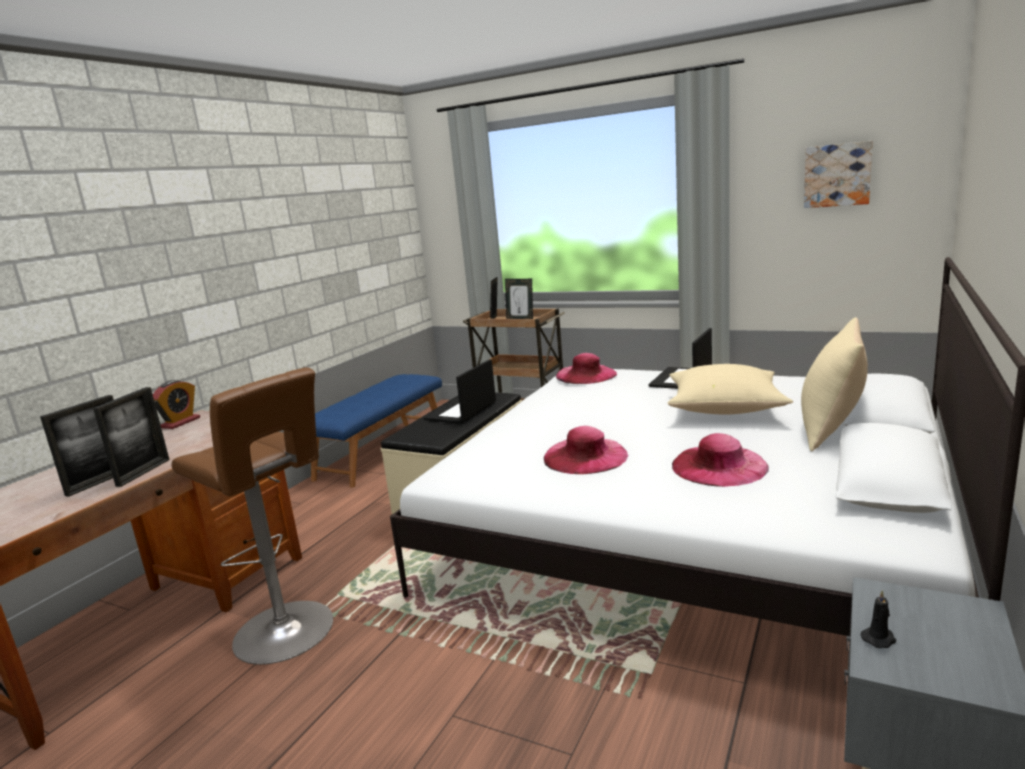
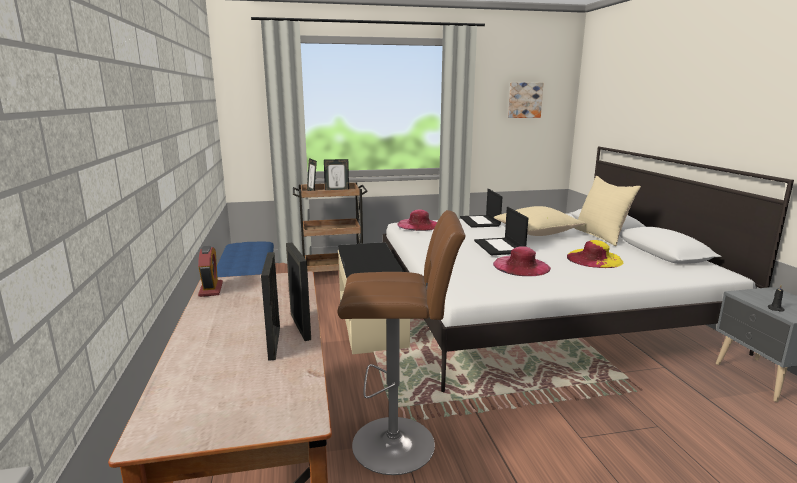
camera: 40 degrees left, 0 degrees up
(461, 411) = (370, 257): laptop -> laptop (500, 247)
(719, 466) = (594, 259): pink hat -> yellow hat

